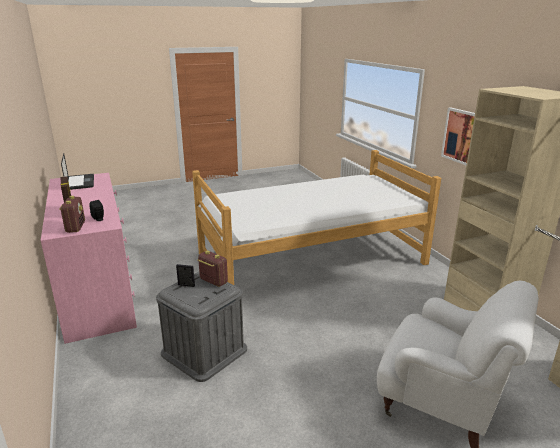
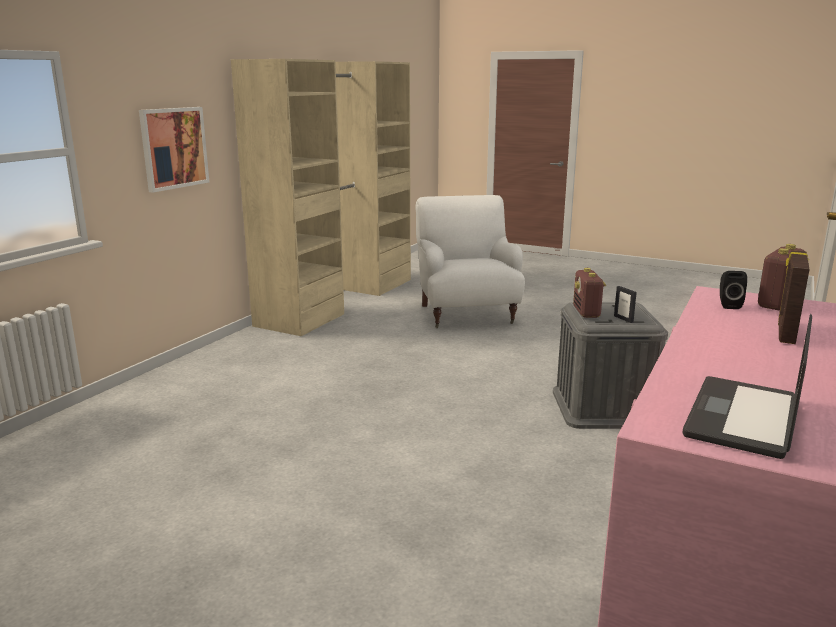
camera: 130 degrees left, 5 degrees down
(312, 259) = (286, 428): bed -> none

